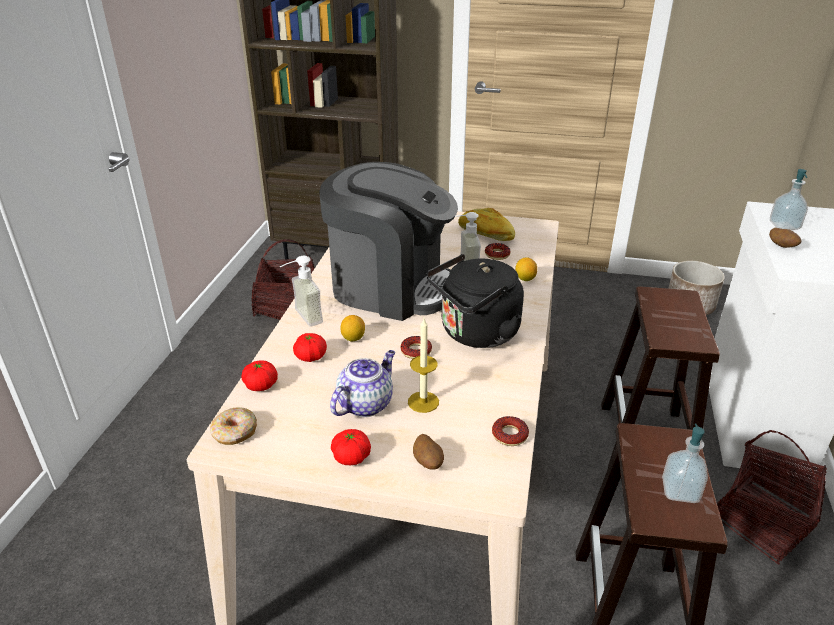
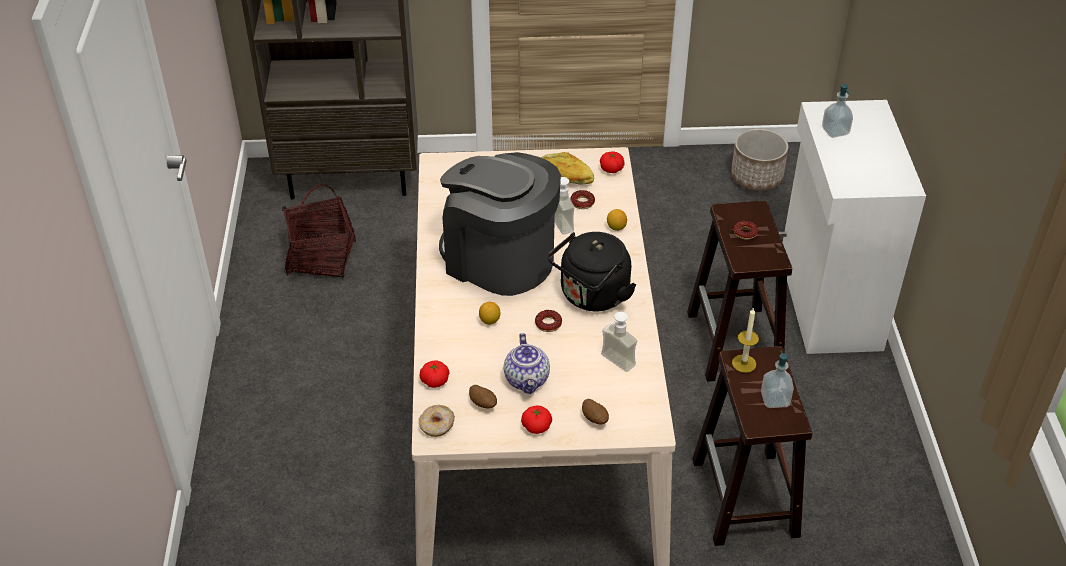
camera: 15 degrees left, 10 degrees up
(301, 318) = (434, 309): soap dispenser -> soap dispenser (613, 364)
(311, 357) = (462, 346): tomato -> tomato (611, 169)
(365, 403) = (527, 380): teapot -> teapot turned 150 degrees clockwise
(391, 287) = (499, 259): coffee machine -> coffee machine turned 150 degrees counterclockwise
(423, 402) = (572, 370): candle -> candle (744, 363)
(510, 435) = (647, 384): donut -> donut (745, 232)
(762, 522) = (843, 399): basket -> none
(782, 246) = (834, 158): potato -> potato (483, 404)

